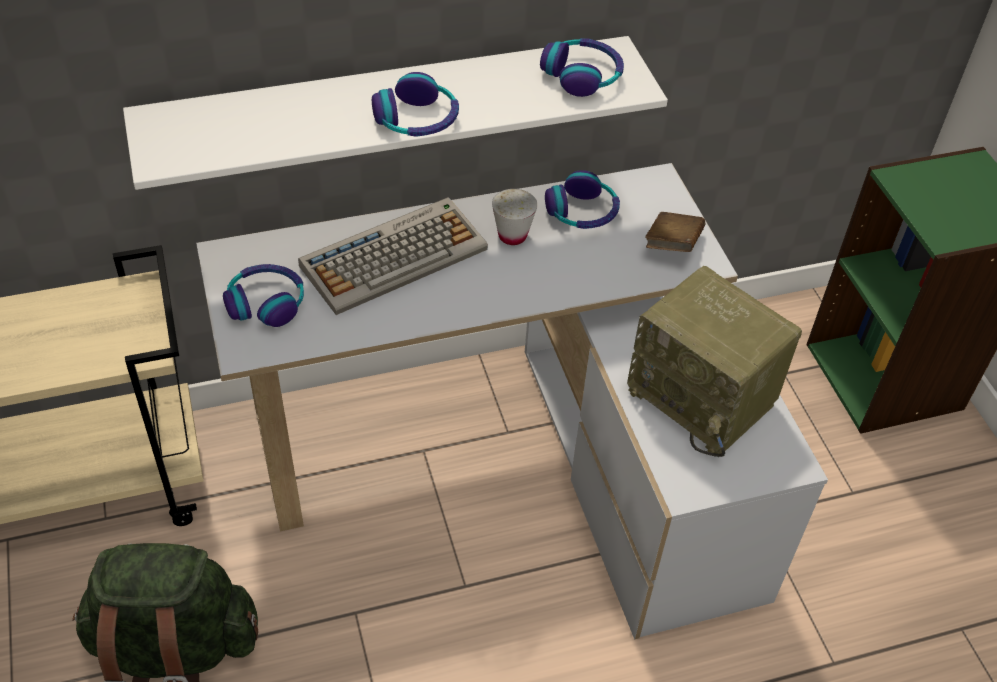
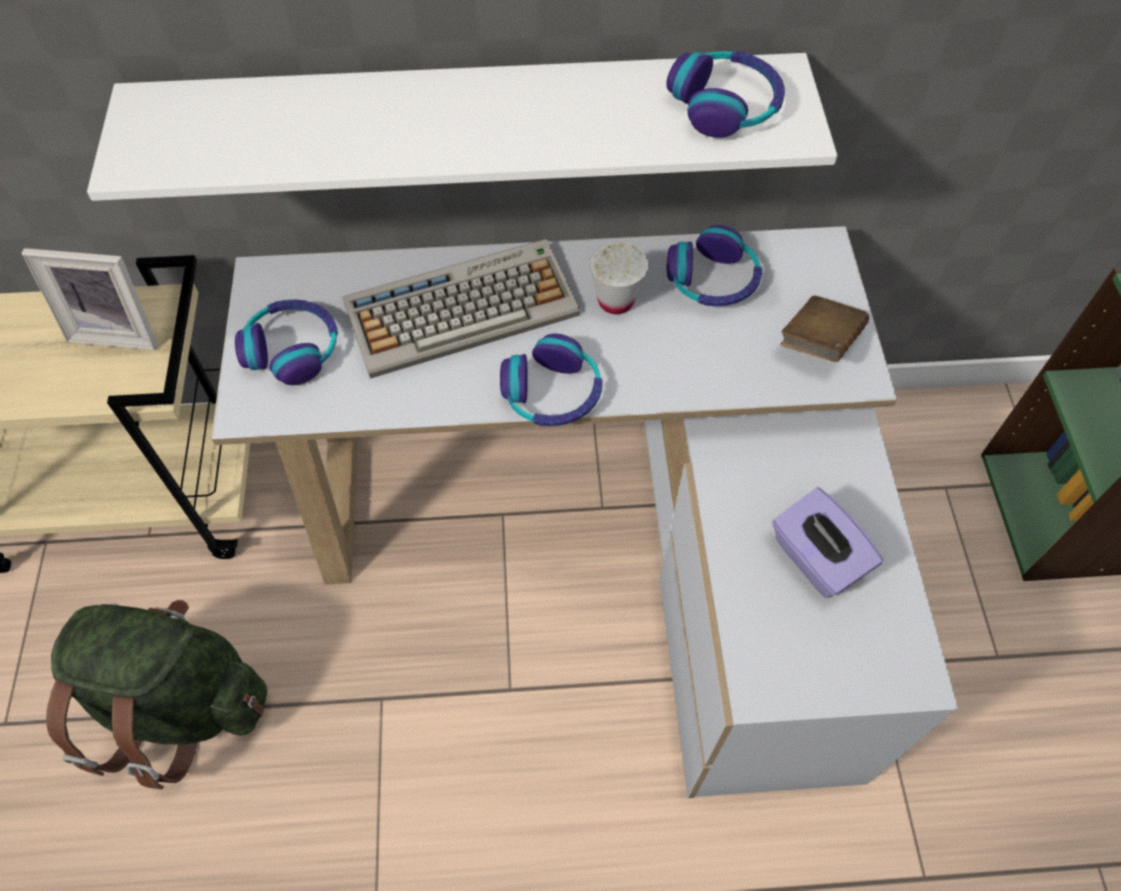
camera: 15 degrees right, 10 degrees up
(106, 312) = (118, 330): none -> picture frame
(417, 120) = (480, 145): headphones -> headphones (552, 393)
(704, 398) = (816, 559): radio -> purple tissue box

